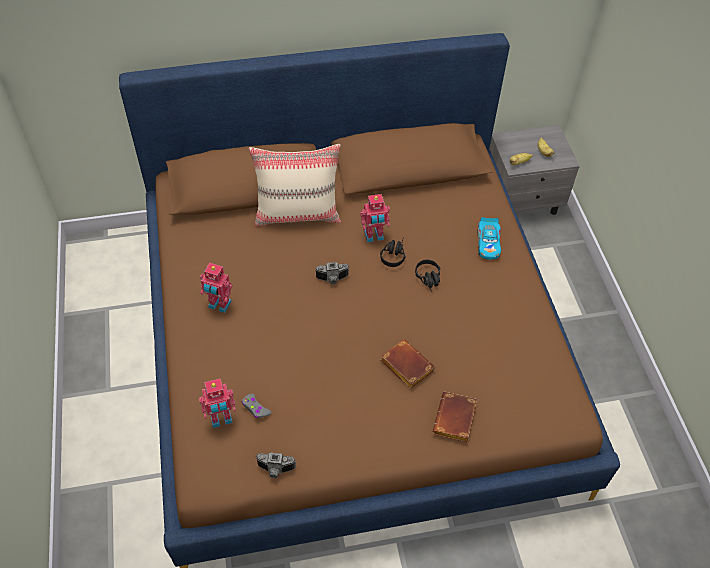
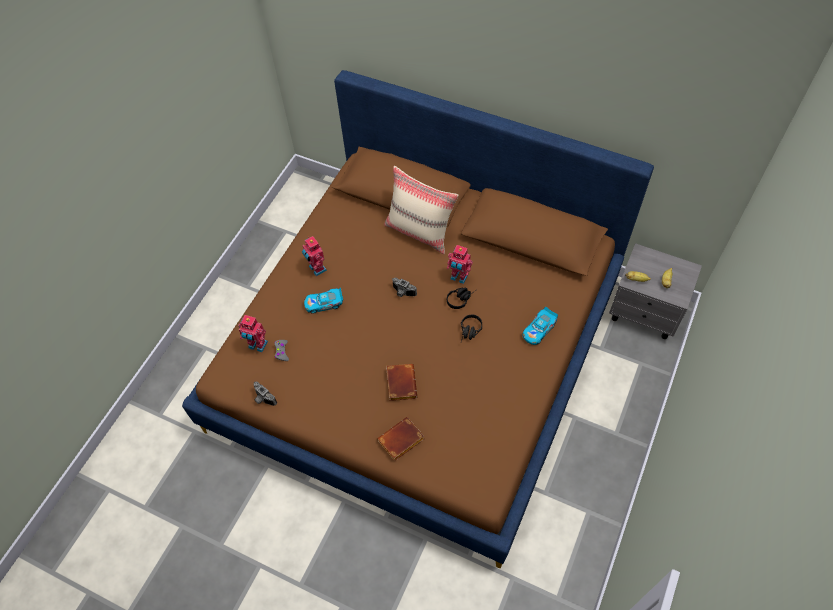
camera: 40 degrees right, 5 degrees up
(258, 335) = (324, 303): none -> toy car

